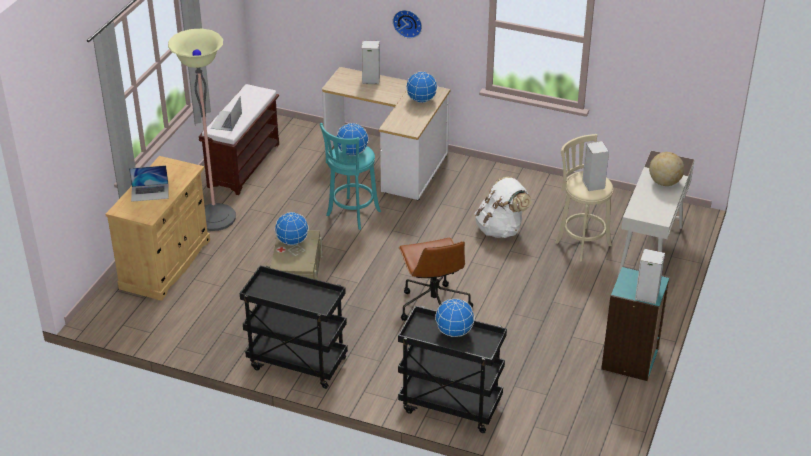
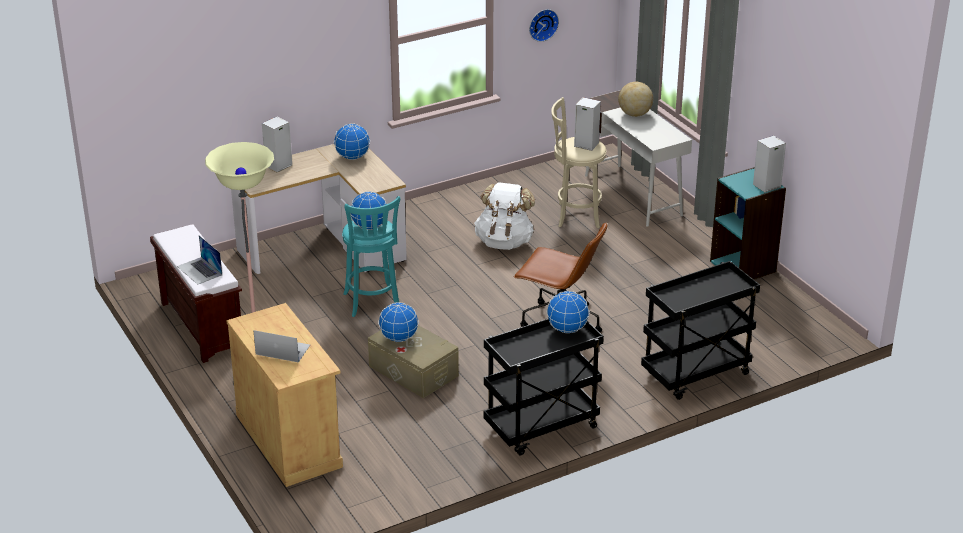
camera: 50 degrees left, 5 degrees down
(150, 192) = (282, 349): laptop -> laptop turned 105 degrees counterclockwise
(408, 22) = (303, 81): wall clock -> wall clock (542, 24)
(454, 332) = (697, 288): globe -> globe (567, 329)

